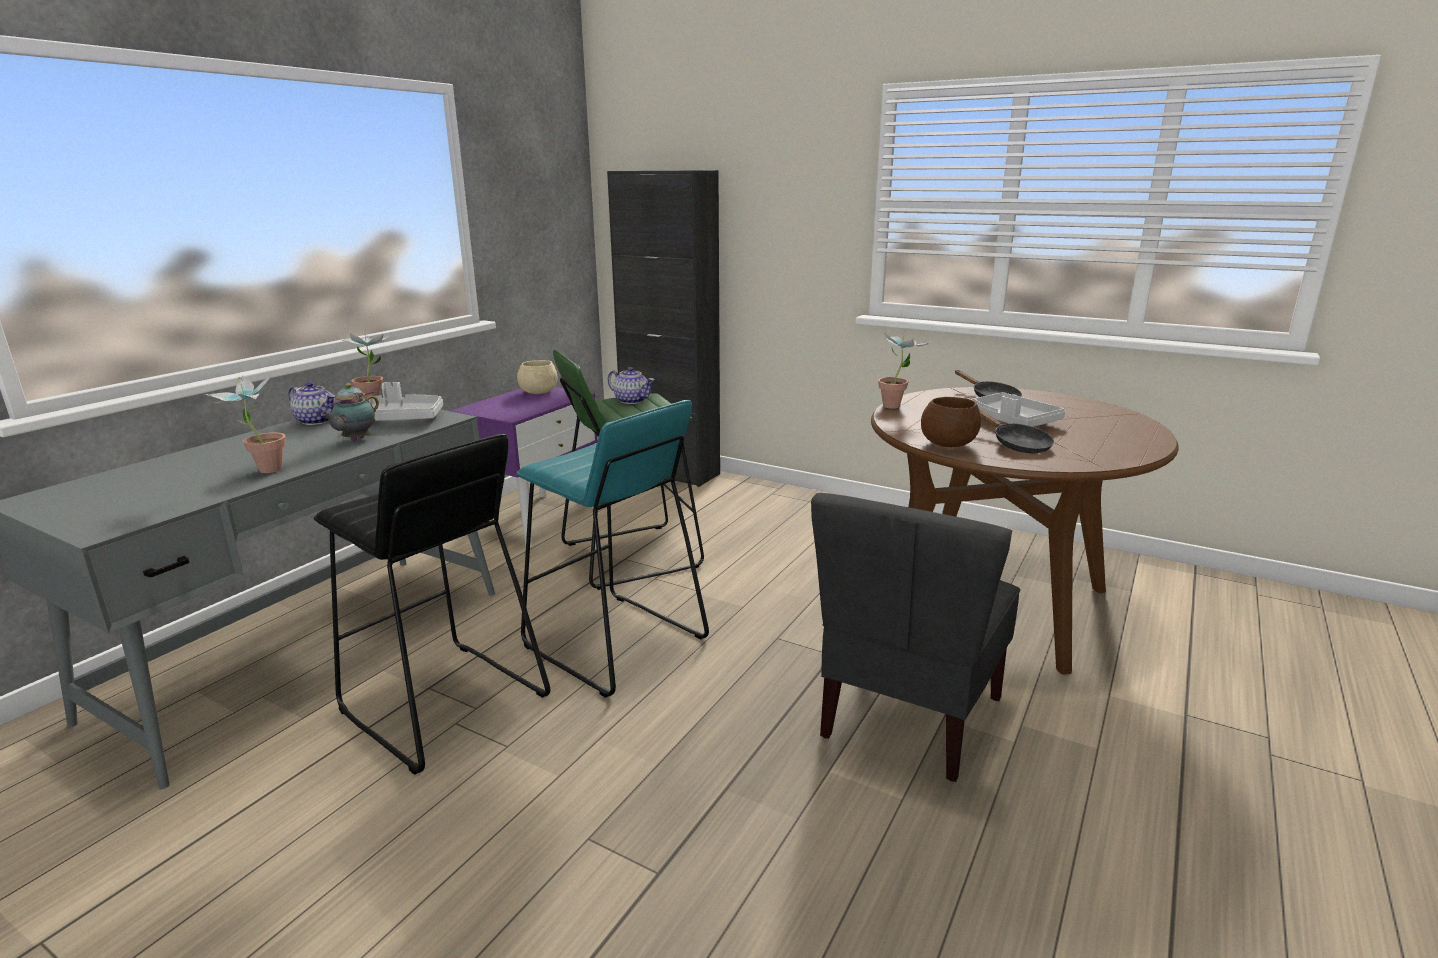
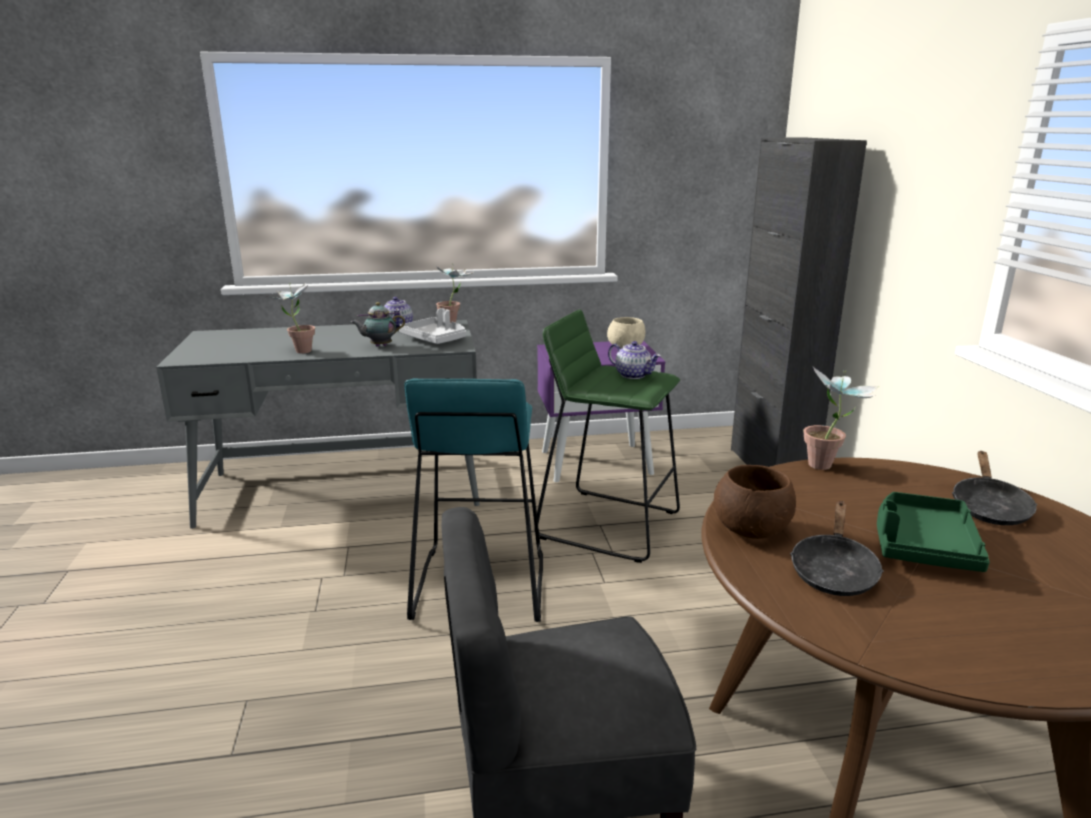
camera: 50 degrees right, 0 degrees up
(443, 705) = (335, 562): black stool -> none
(632, 400) = (633, 375): teapot -> teapot turned 45 degrees counterclockwise
(1012, 421) = (922, 545): grey tray -> green tray

